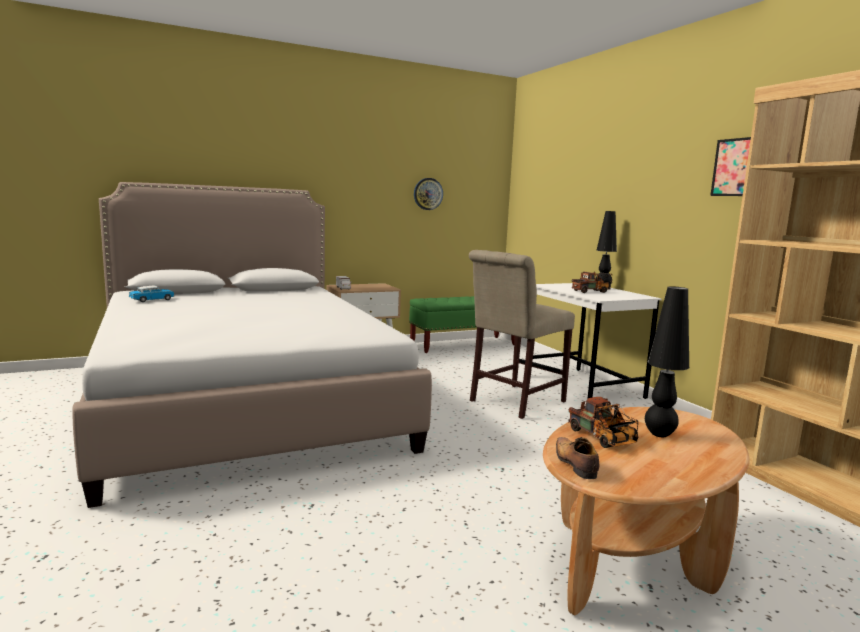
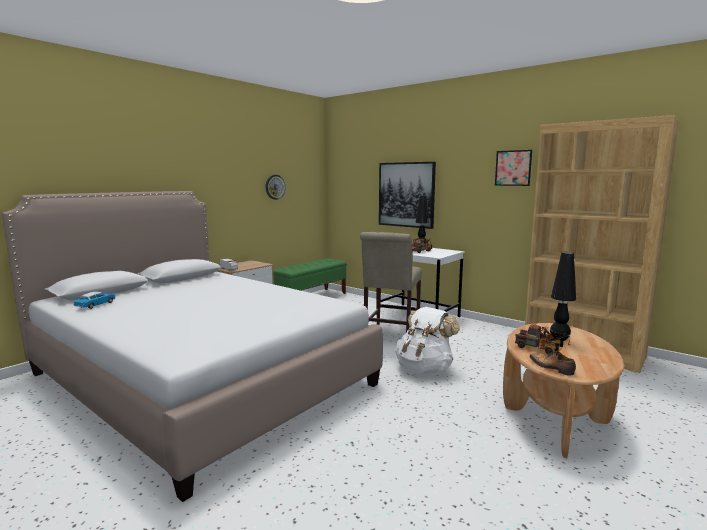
camera: 25 degrees left, 0 degrees up
(509, 449) = (424, 369): none -> white backpack
(596, 210) = (406, 194): none -> picture

